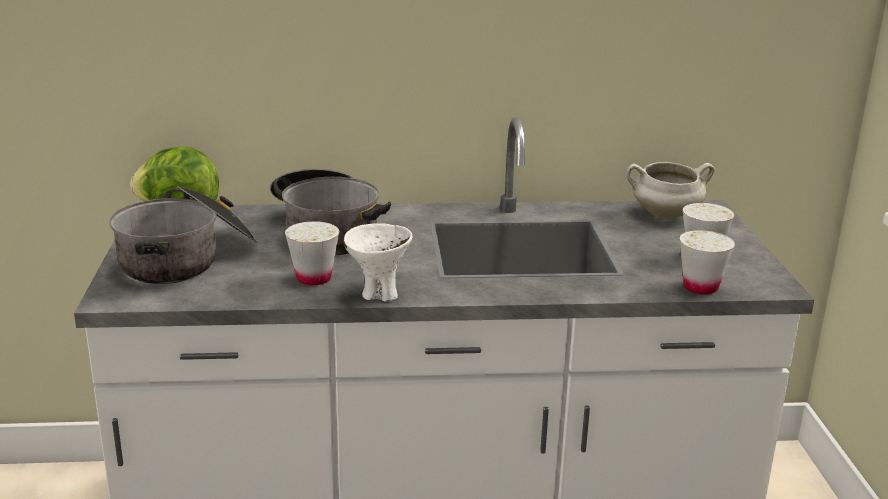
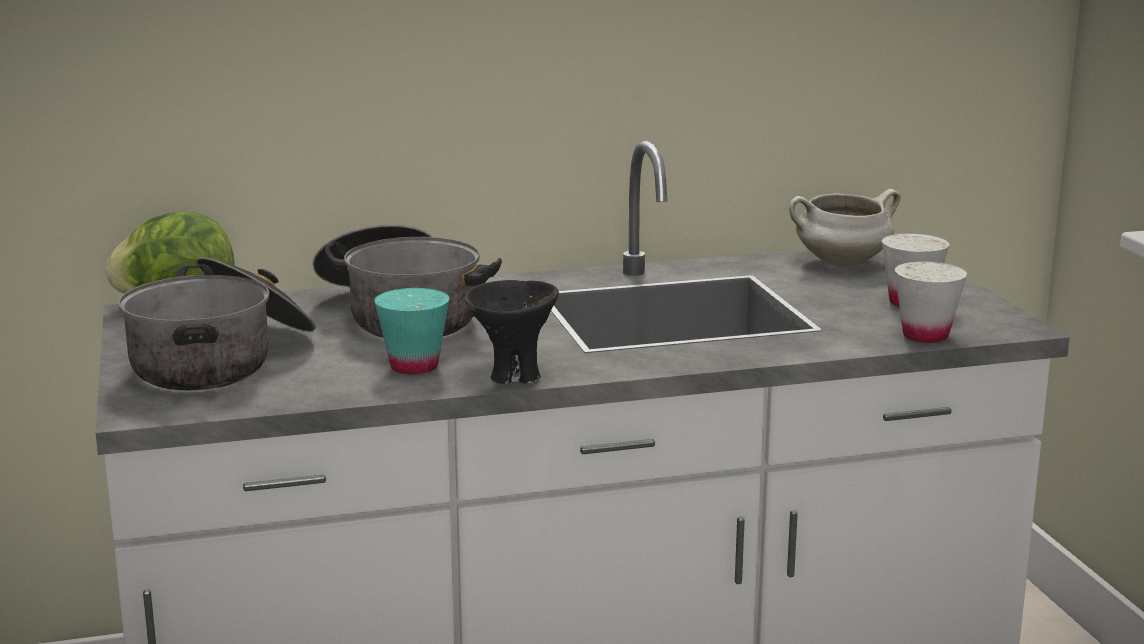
camera: 10 degrees left, 5 degrees down
(314, 278) = (414, 366): white cup -> turquoise cup
(379, 295) = (514, 377): white bowl -> black bowl

